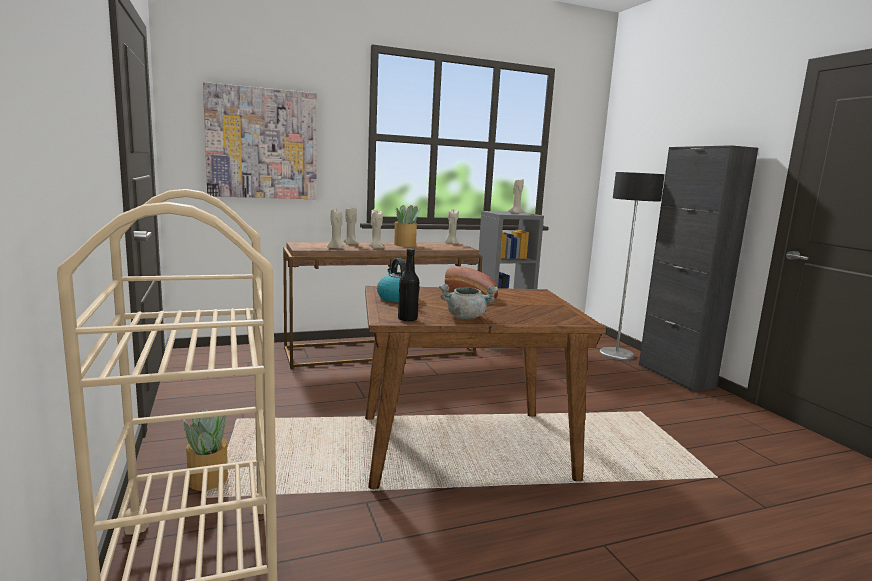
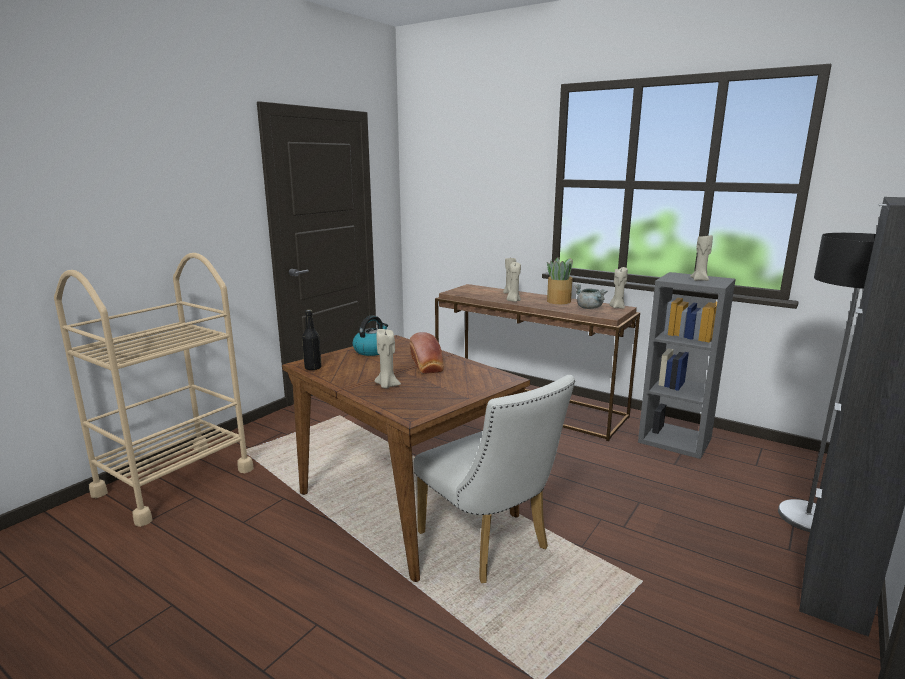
camera: 55 degrees right, 5 degrees up
(207, 480) = (261, 442): potted plant -> none
(262, 144) = (465, 194): picture -> none
(336, 248) = (478, 296): beige candle -> beige candle (387, 385)
(466, 317) = (349, 379): grey cooking pot -> grey cooking pot (589, 308)
(559, 437) = (489, 545): none -> white chair

